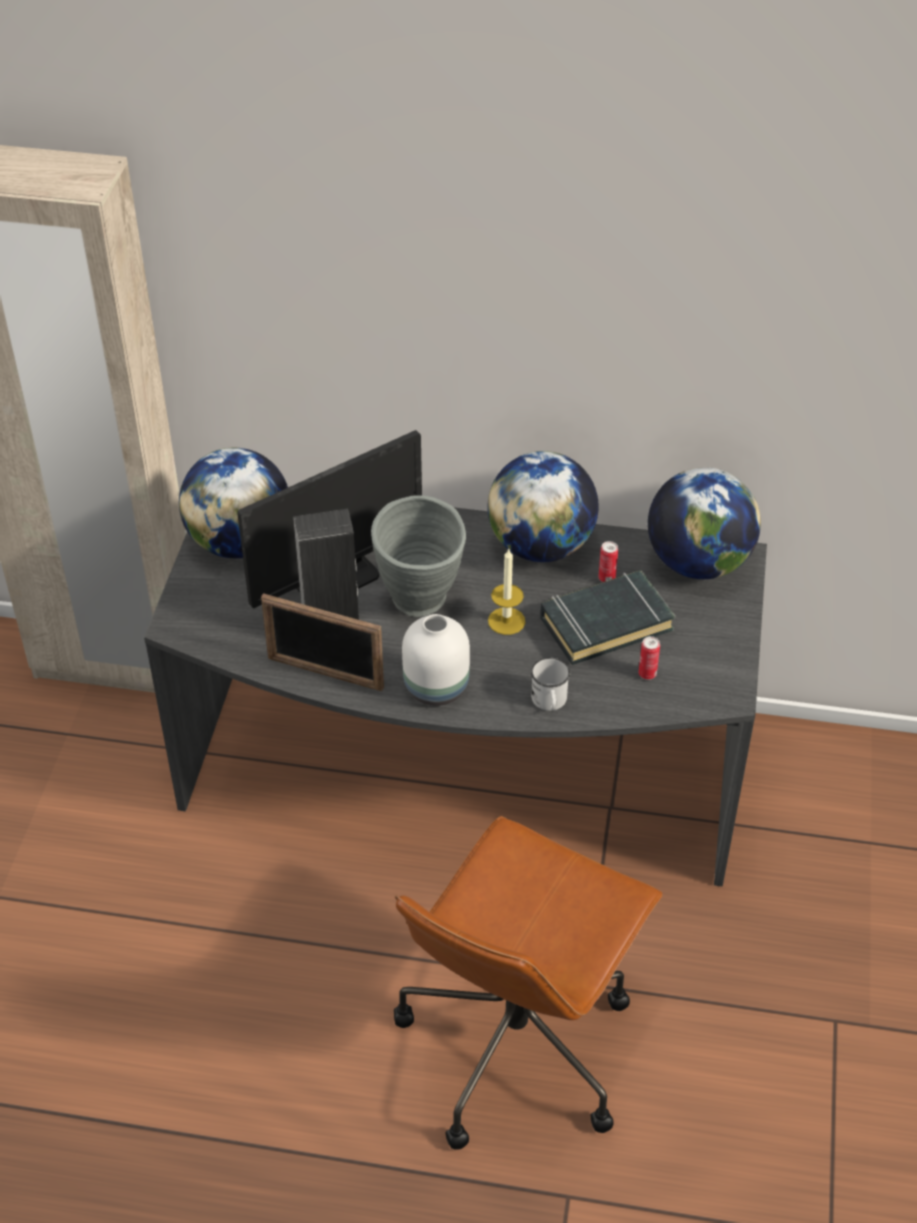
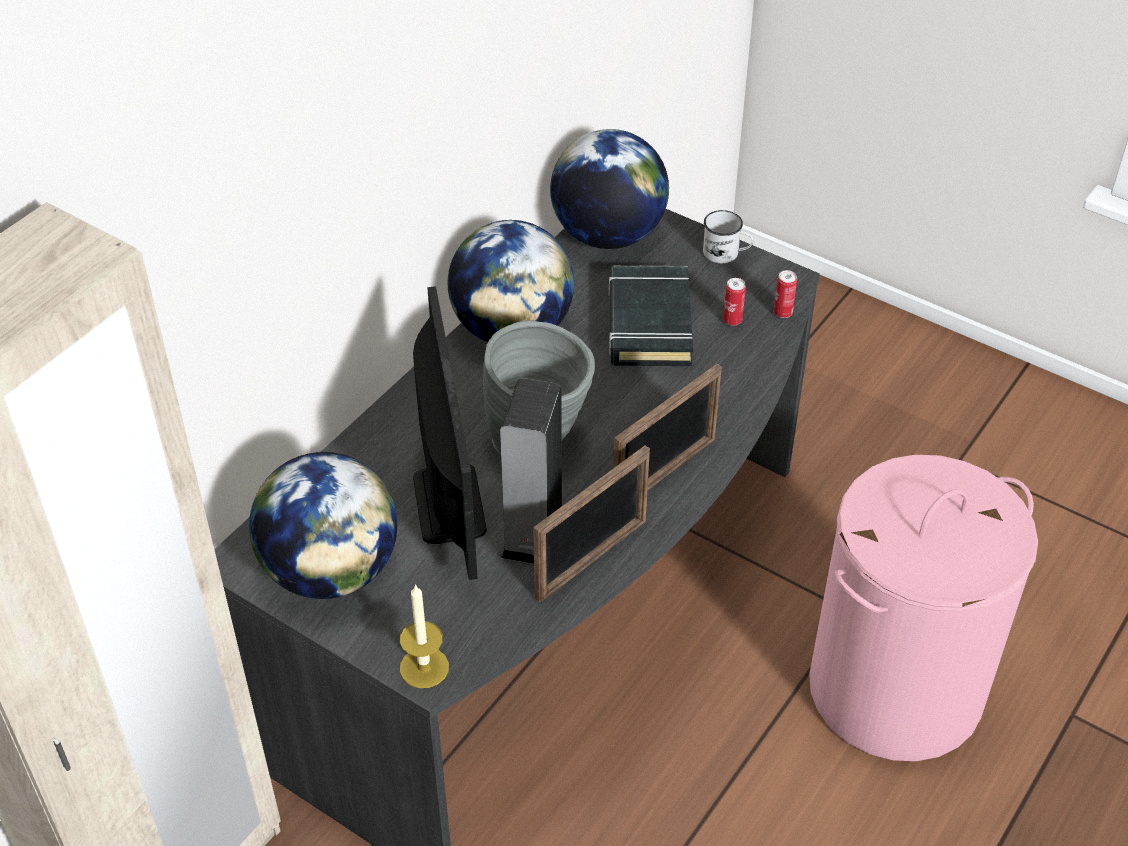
camera: 65 degrees left, 0 degrees up
(438, 687) = (665, 474): white vase -> picture frame
(506, 621) = (602, 391): candle -> candle (424, 667)
(516, 1042) = (895, 690): brown office chair -> pink laundry basket
(549, 702) = (732, 399): white mug -> white mug (726, 254)
(607, 578) = (588, 301): can -> can (783, 313)

